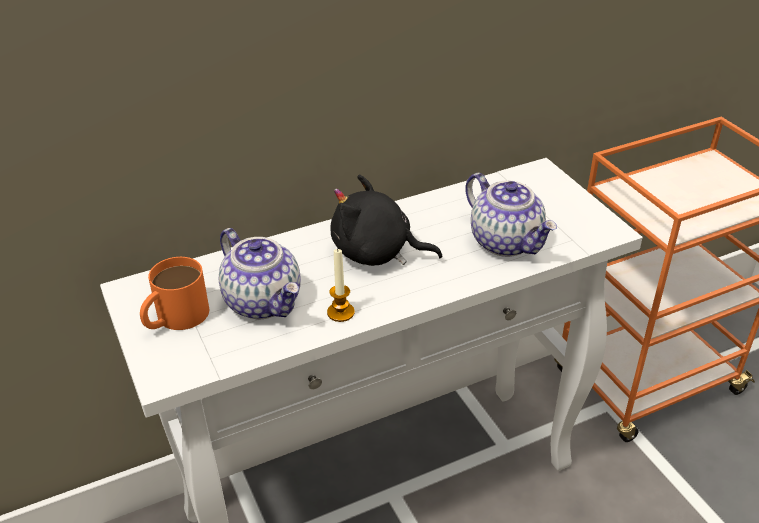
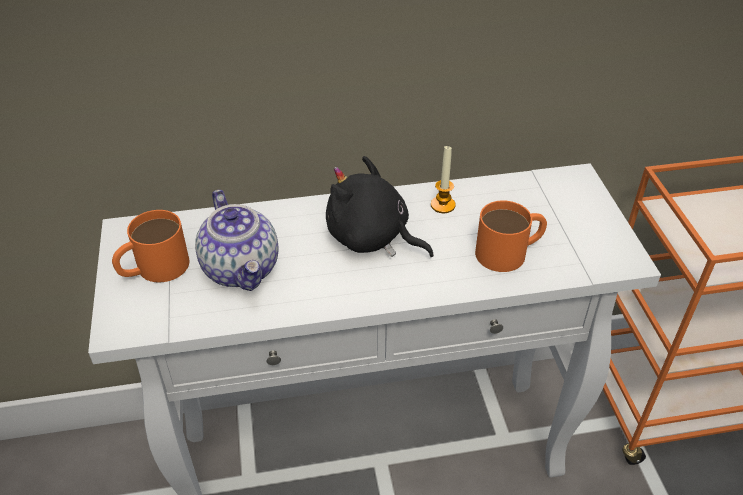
camera: 15 degrees right, 5 degrees up
(340, 312) = (310, 296): candle -> candle (443, 205)
(507, 242) = (510, 252): teapot -> orange mug

